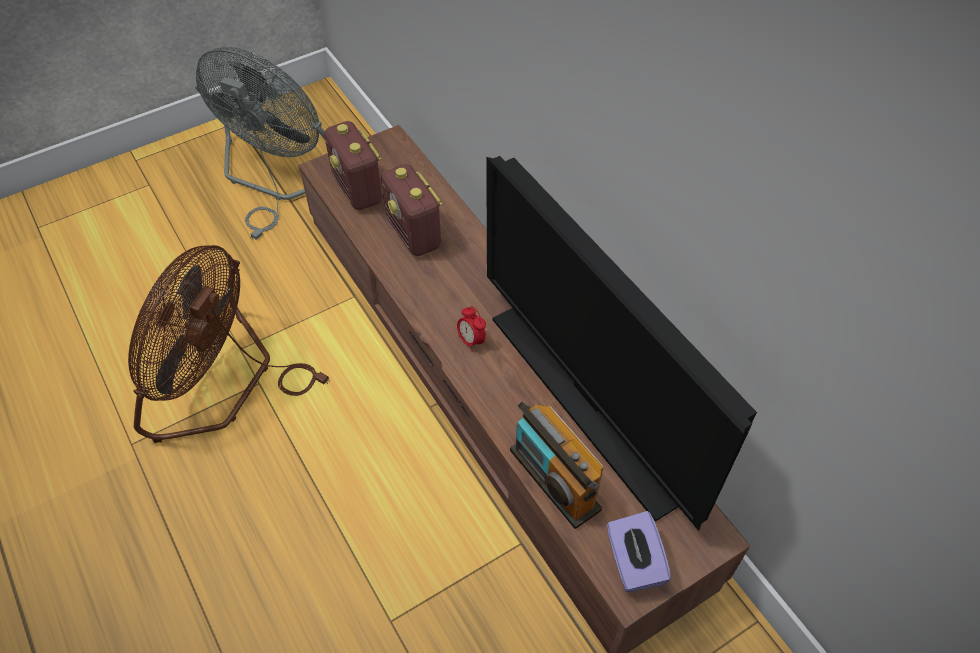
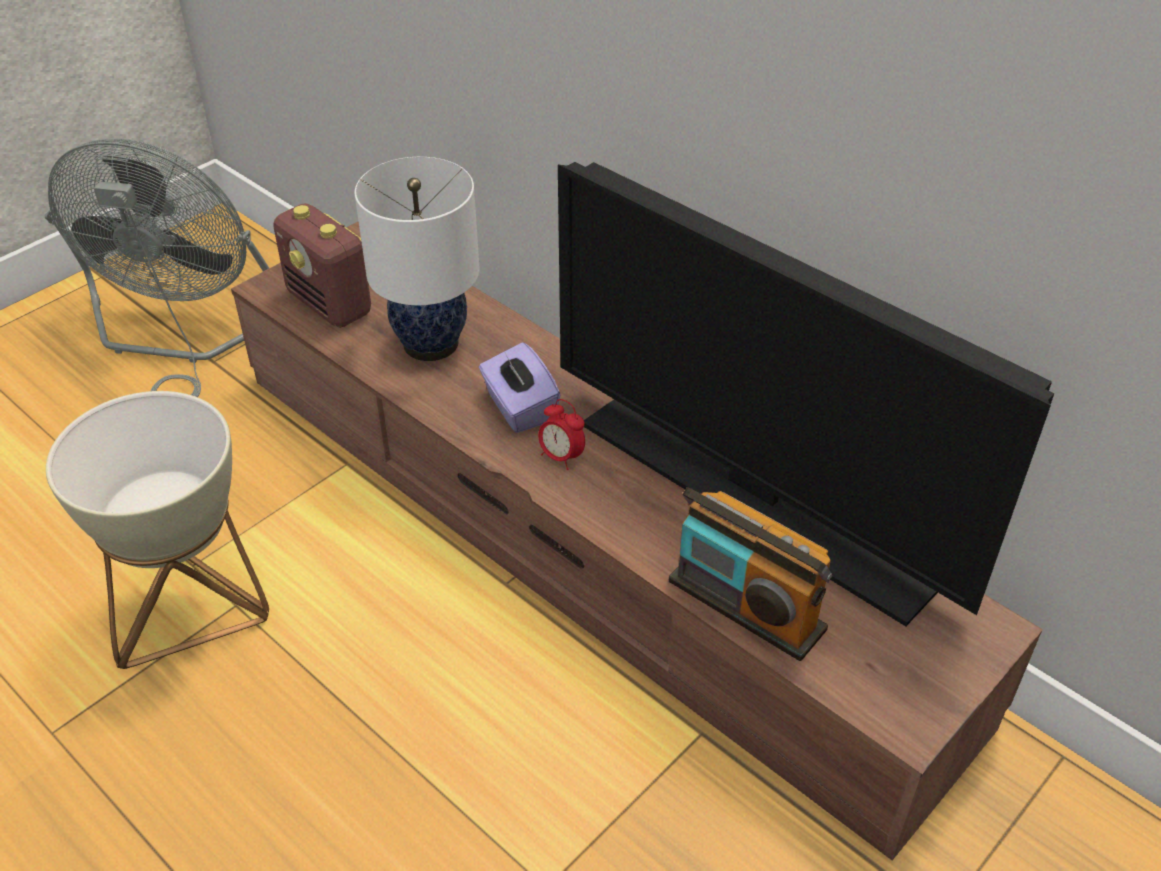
camera: 15 degrees left, 10 degrees down
(232, 382) = (192, 612): brown fan -> planter
(414, 234) = (431, 343): radio -> white table lamp
(633, 562) = (897, 686): purple tissue box -> purple tissue box (519, 408)

